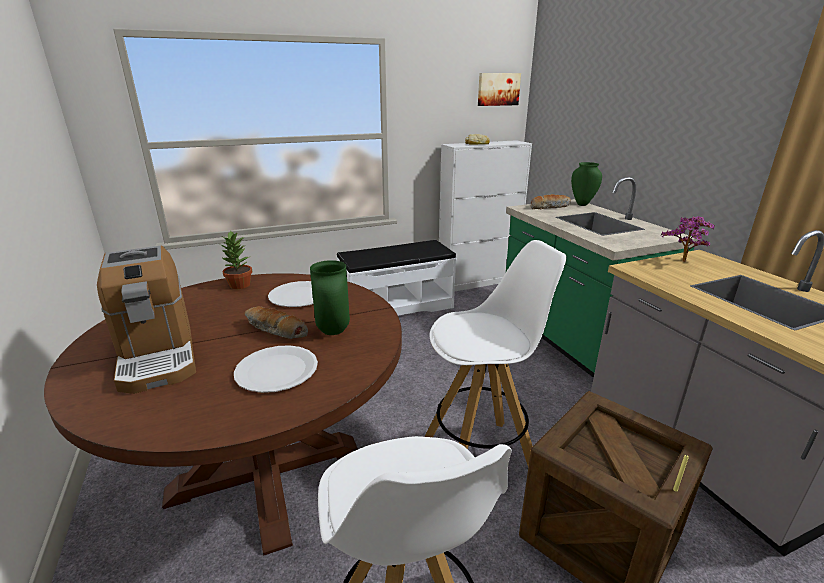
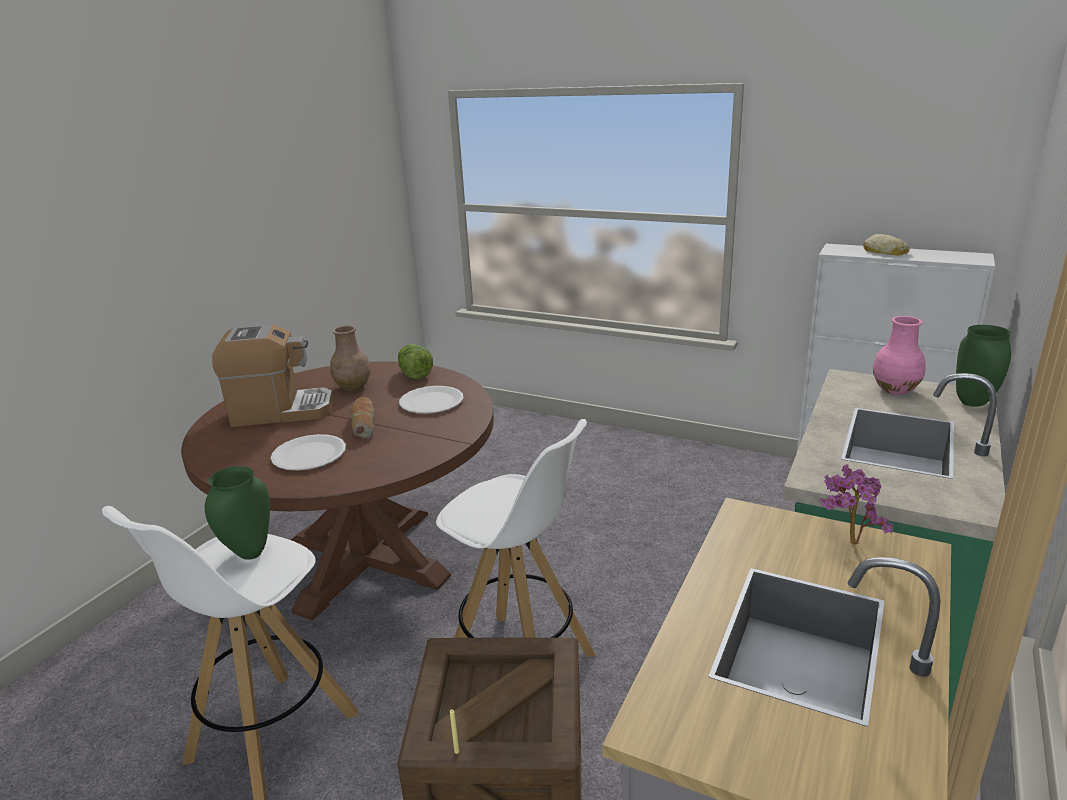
camera: 50 degrees right, 0 degrees up
(158, 355) = (281, 411): coffee machine -> coffee machine turned 120 degrees counterclockwise
(198, 311) = (353, 387): none -> brown vase
(239, 285) = (414, 374): potted plant -> lettuce
(334, 331) = (392, 444): green vase -> green vase (250, 553)
(396, 306) = (693, 469): white bench -> none
(498, 89) = (957, 160): picture -> none
(549, 207) = (895, 390): bread -> pink vase

